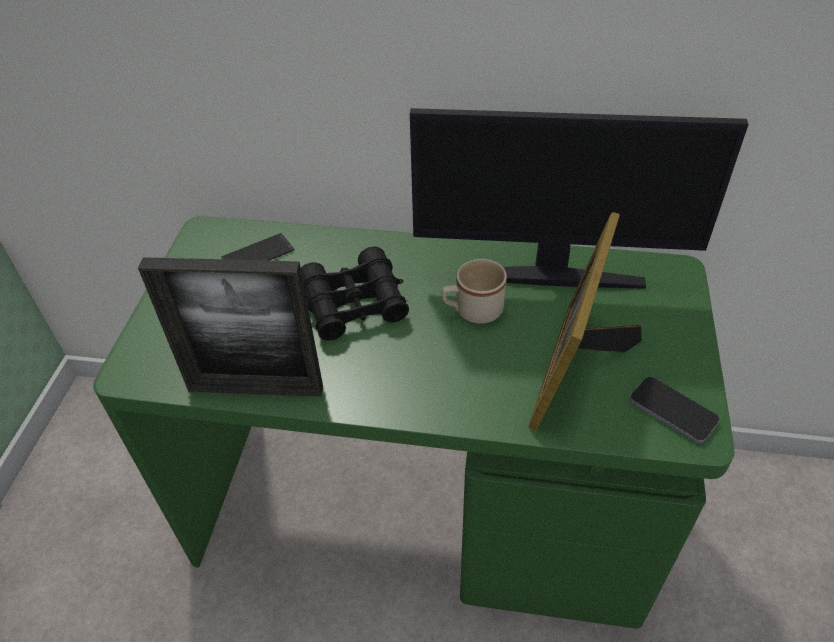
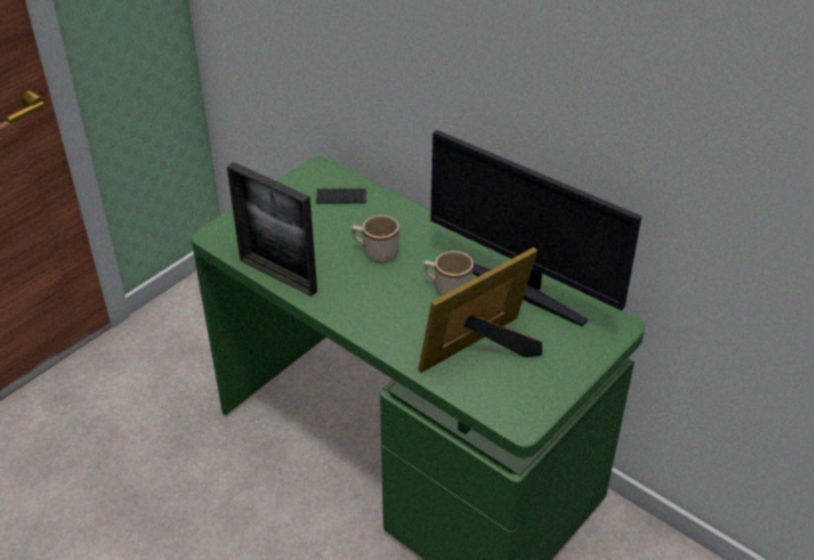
camera: 30 degrees right, 5 degrees down
(354, 304) = (375, 252): black binoculars -> beige mug
(673, 411) = (520, 403): phone -> none

